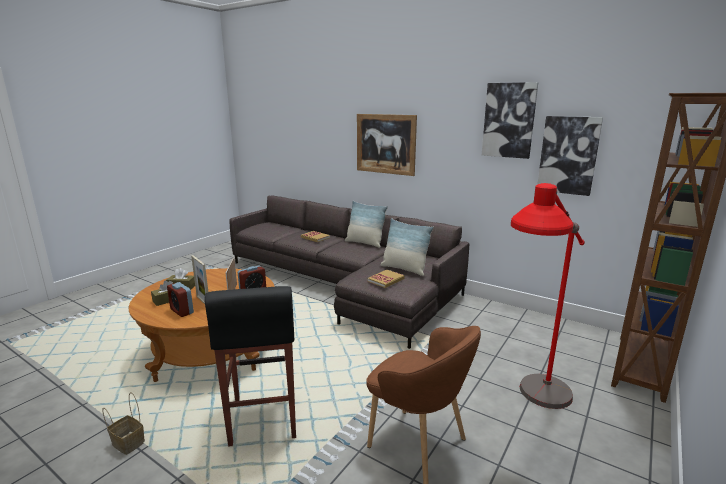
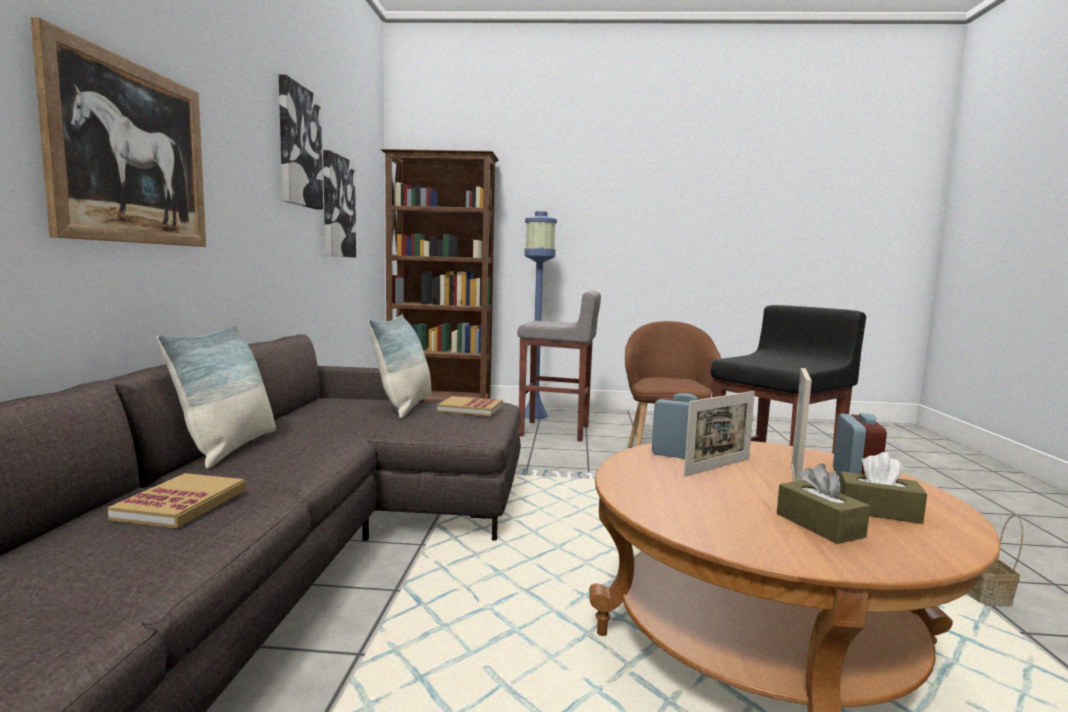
camera: 120 degrees left, 10 degrees down
(533, 410) = (555, 431): red floor lamp -> grey stool
(610, 420) = (535, 415): none -> blue floor lamp

